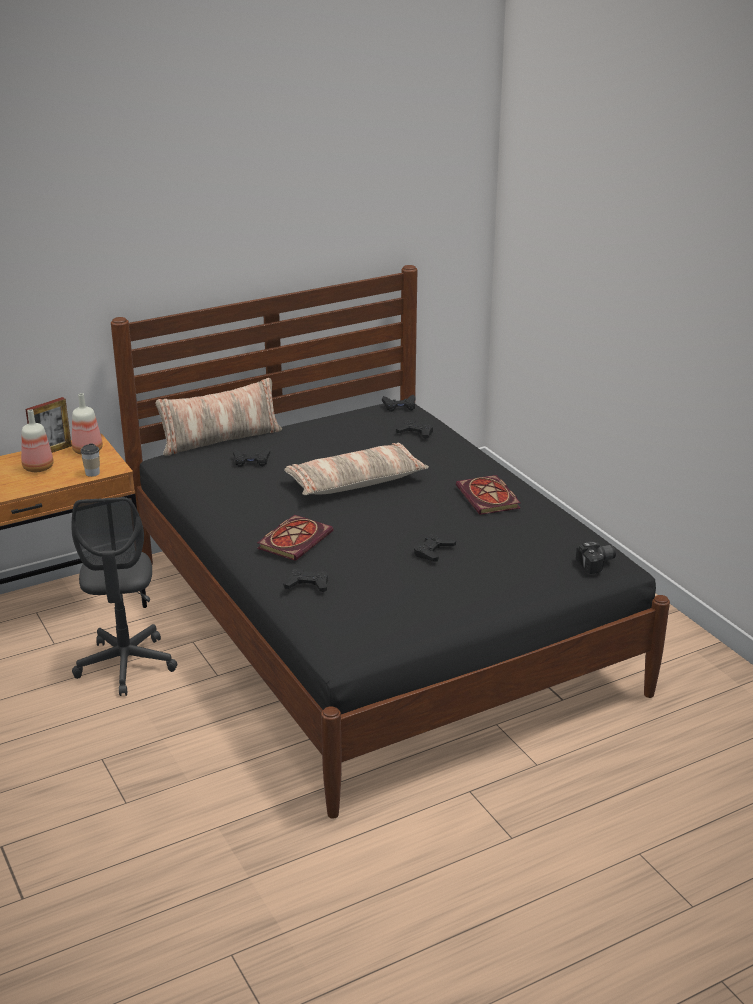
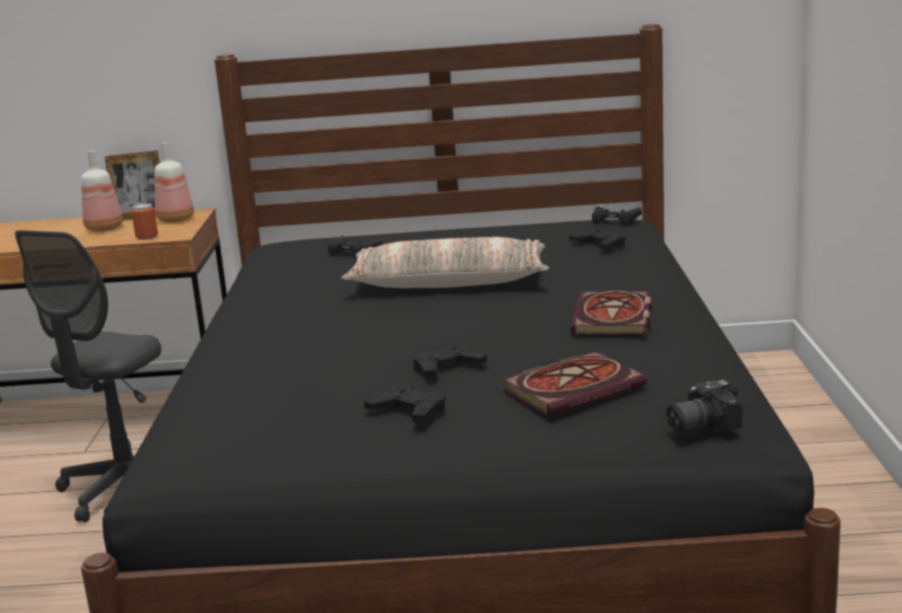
camera: 30 degrees right, 10 degrees down
(92, 473) = (147, 237): cup -> can
(220, 439) = (354, 233): pillow -> none
(295, 539) = (284, 329): book -> book (575, 387)
(307, 585) = (225, 379): black game controller -> black game controller (408, 411)
(597, 564) = (698, 424): camera -> camera turned 150 degrees clockwise

